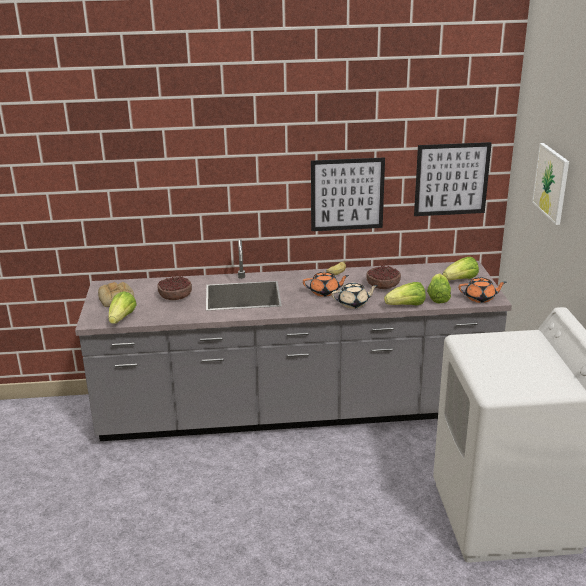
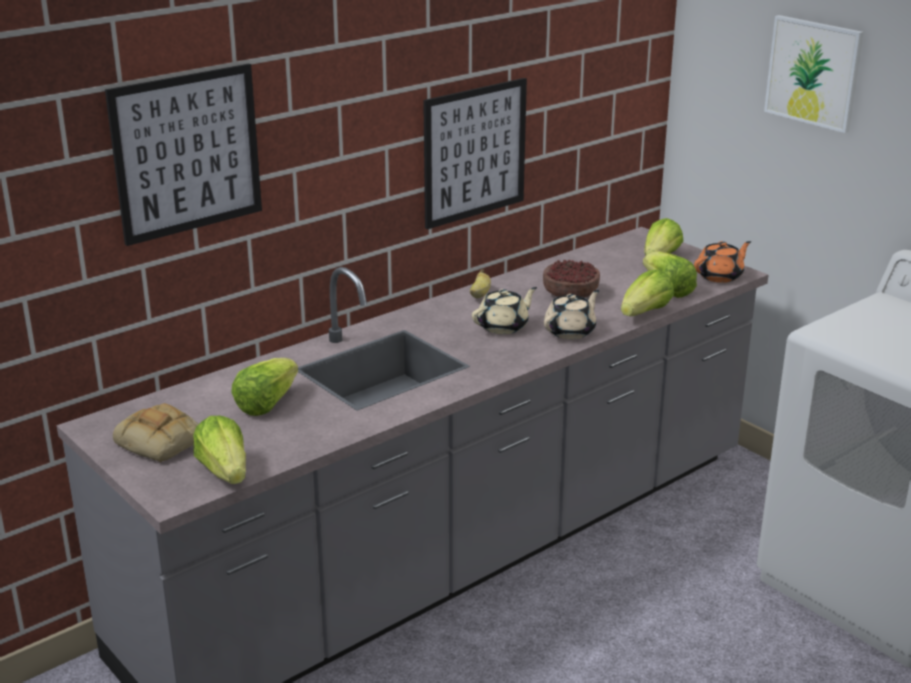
camera: 35 degrees left, 0 degrees up
(175, 296) = (266, 403): bowl -> lettuce
(325, 292) = (504, 326): orange teapot -> beige teapot
(451, 179) = (606, 101): picture -> picture (187, 153)

